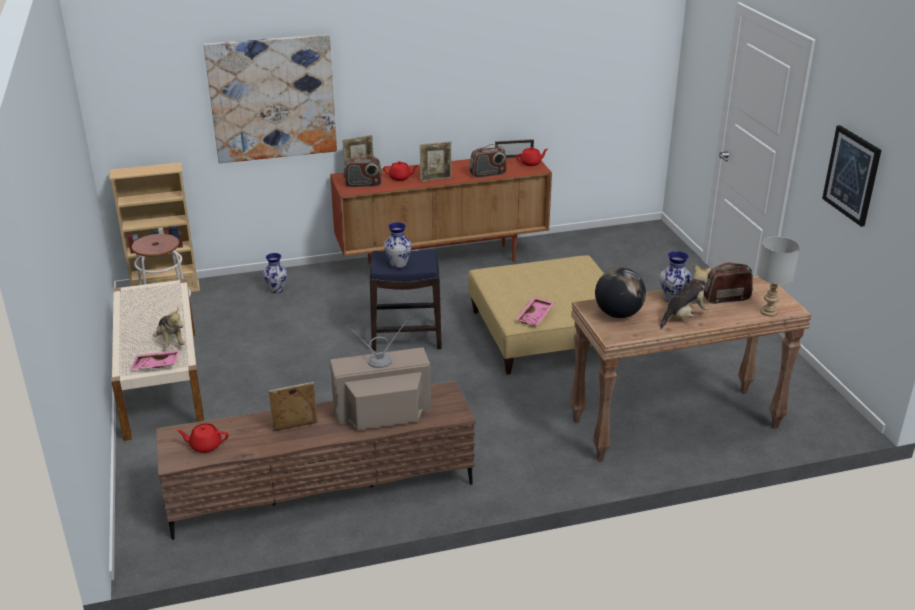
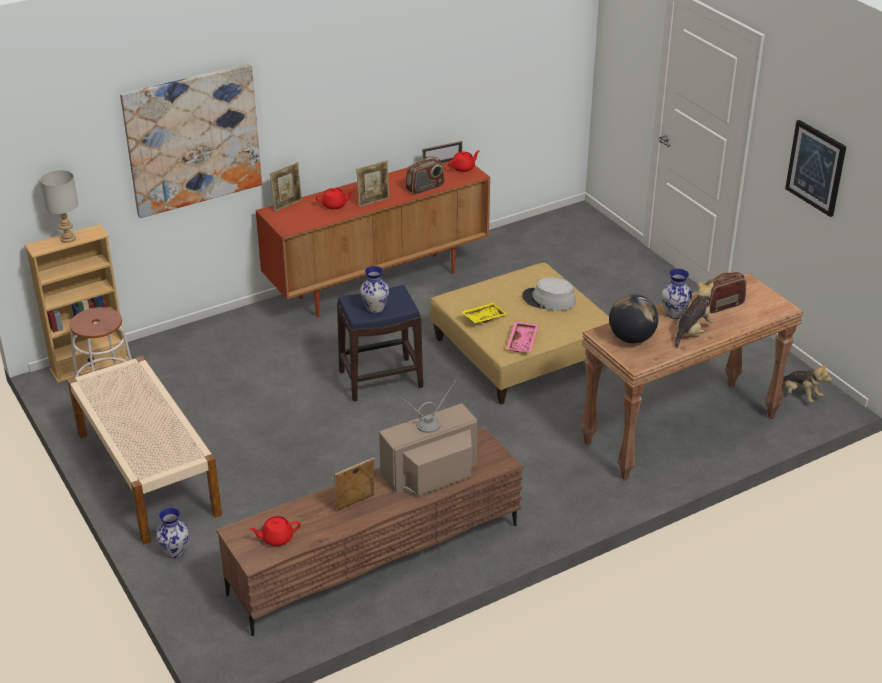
camera: 15 degrees left, 5 degrees up
(156, 366) = (171, 462): pink tray -> none
(170, 342) = (170, 432): plush toy -> plush toy (799, 395)
(277, 289) = (214, 345): vase -> vase (175, 551)
(363, 184) = (299, 219): radio -> none
(508, 291) = (483, 317): none -> yellow tray
(576, 285) = (548, 300): none -> grey hat
(769, 312) = (766, 315): grey table lamp -> grey table lamp (68, 238)

